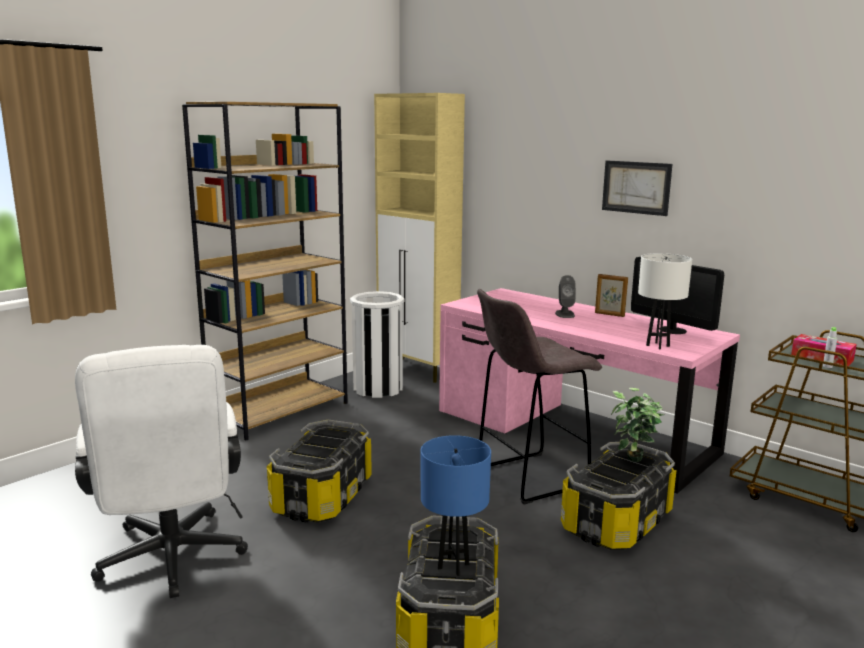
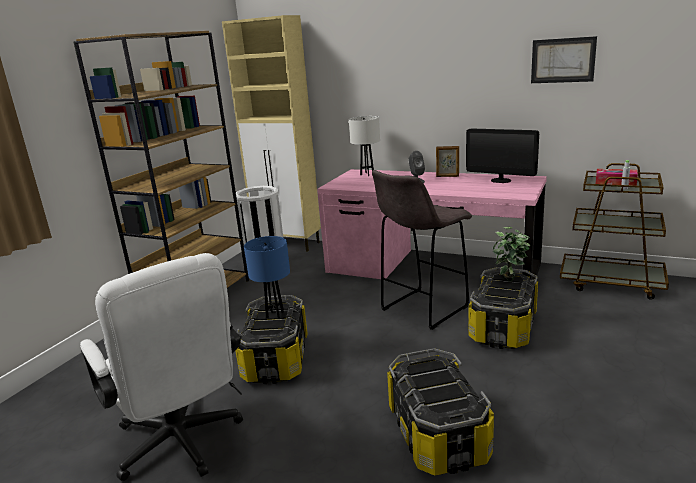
camera: 15 degrees left, 5 degrees up
(453, 566) = (442, 390): blue table lamp -> blue table lamp (275, 315)
(636, 187) = (455, 76): picture -> picture (563, 60)
(657, 346) = (502, 193): white table lamp -> white table lamp (367, 174)

